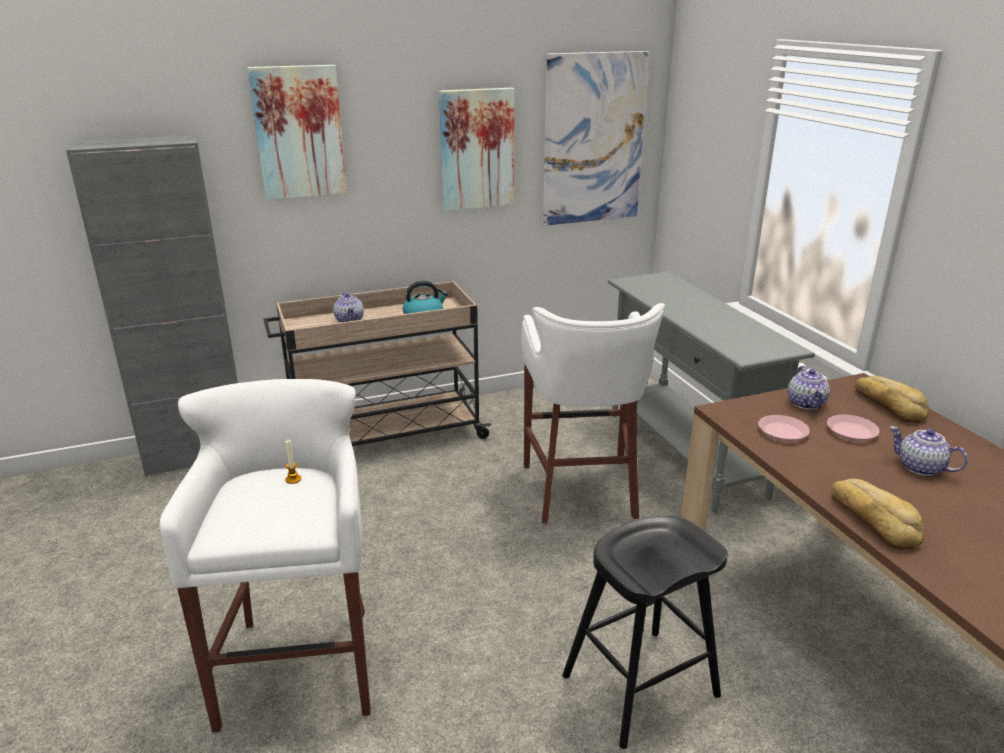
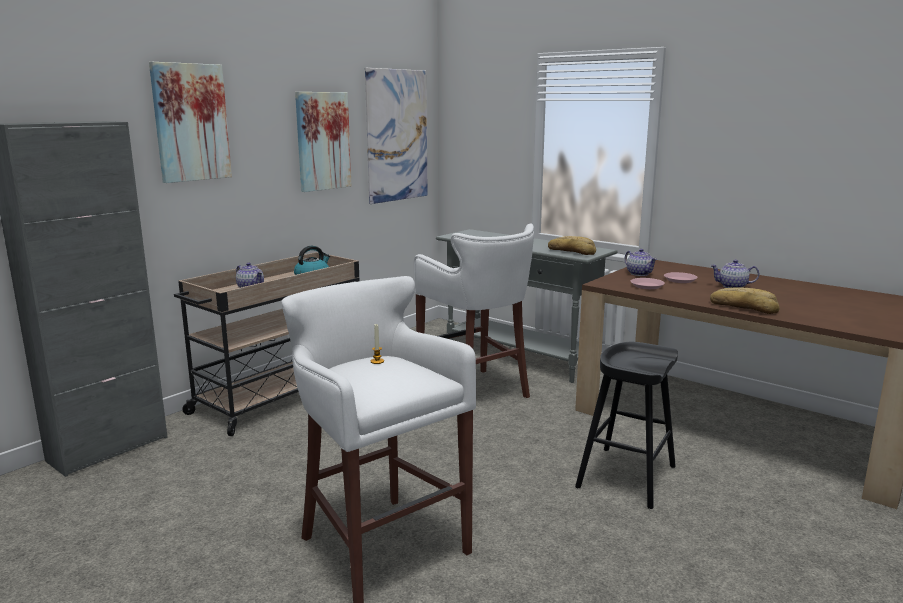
camera: 30 degrees left, 10 degrees down
(889, 405) = (680, 267): bread -> bread (572, 251)

